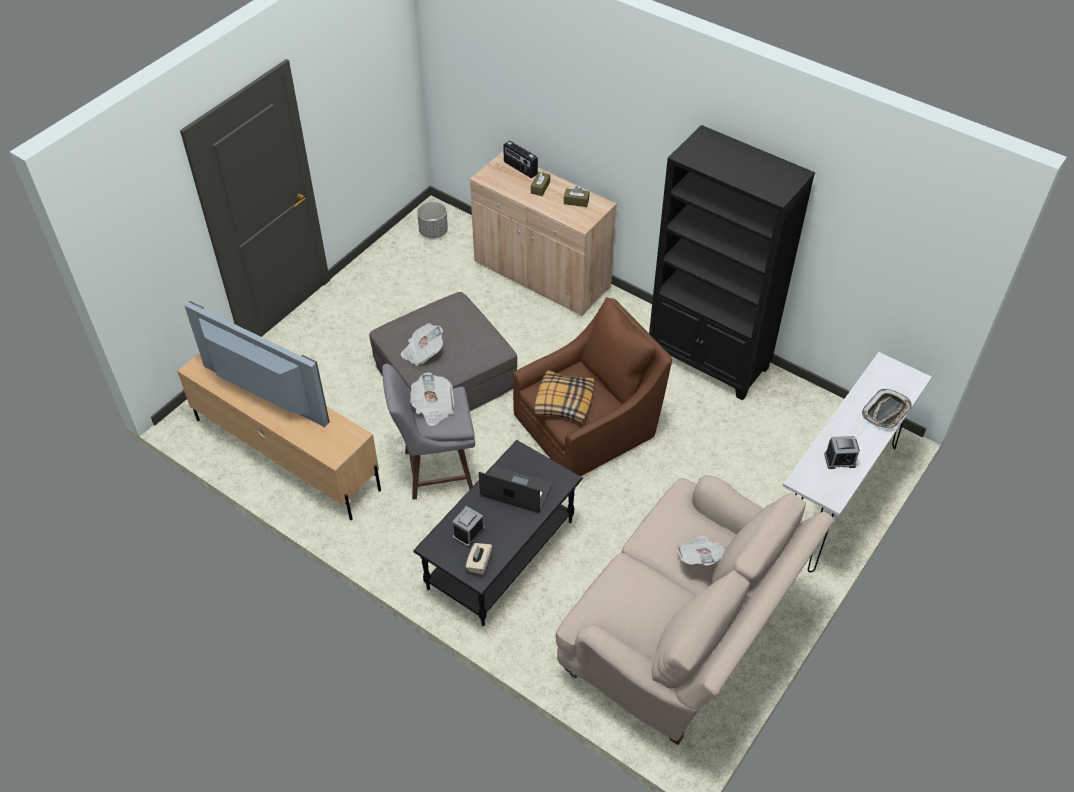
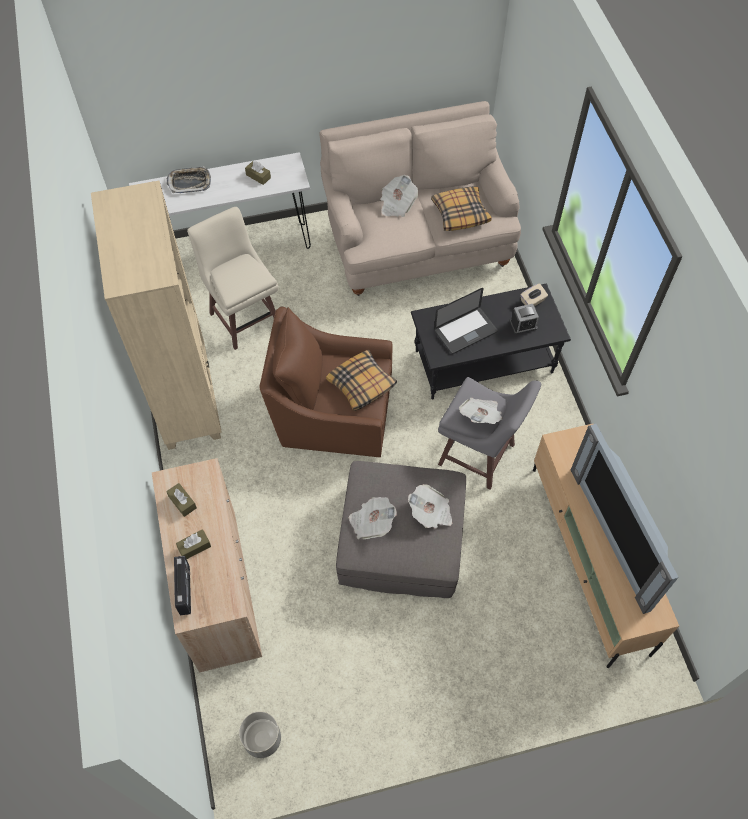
camera: 140 degrees left, 10 degrees up
(460, 321) = (371, 523): none -> newspaper
(516, 491) = (465, 331): laptop -> laptop turned 90 degrees counterclockwise
(630, 596) = (460, 213): none -> pillow
(709, 361) = (187, 397): black bookcase -> beige bookcase
(746, 447) = (244, 317): none -> beige stool
(840, 460) = (258, 176): alarm clock -> brown tissue box

